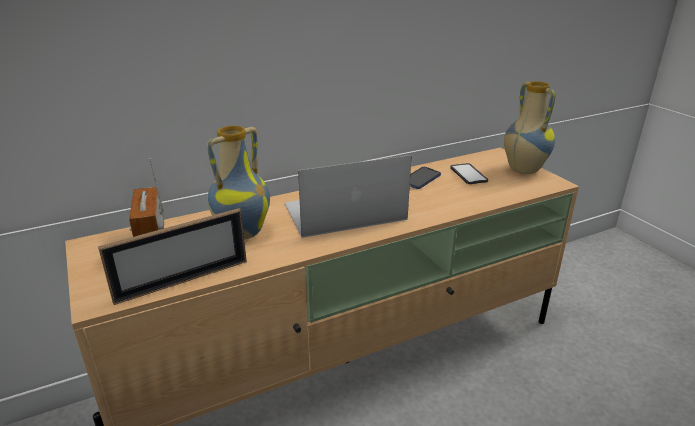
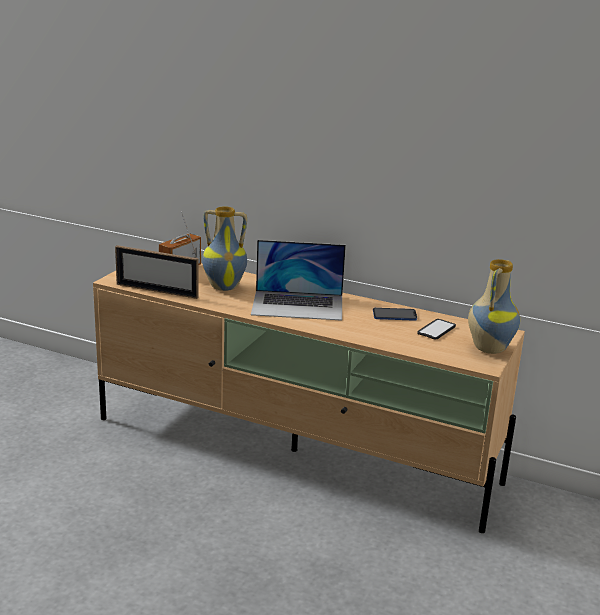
camera: 50 degrees right, 5 degrees down
(344, 211) = (298, 305): laptop -> laptop turned 150 degrees clockwise

